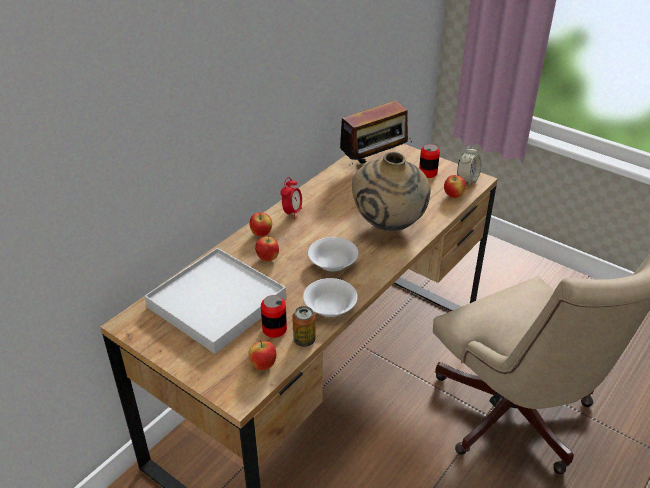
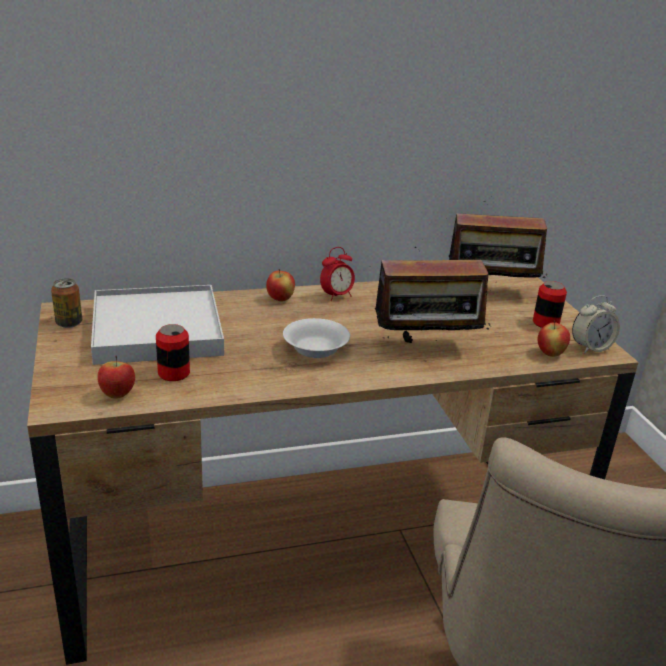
camera: 35 degrees right, 10 degrees down
(267, 258) = (256, 319): apple -> none
(304, 340) = (187, 395): can -> can (69, 323)
(330, 306) = (256, 382): white bowl -> none
(388, 226) = (426, 347): beige vase -> radio

